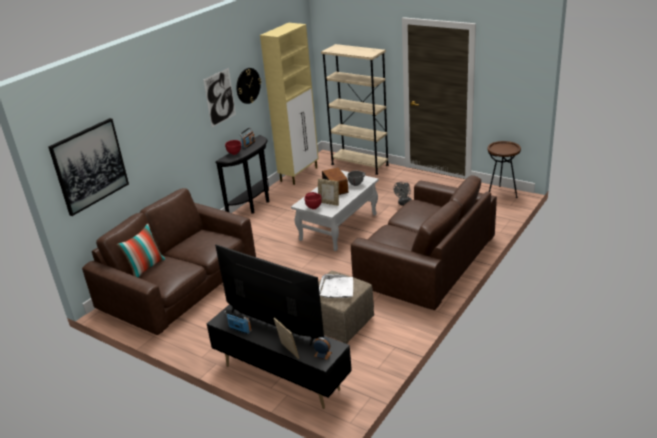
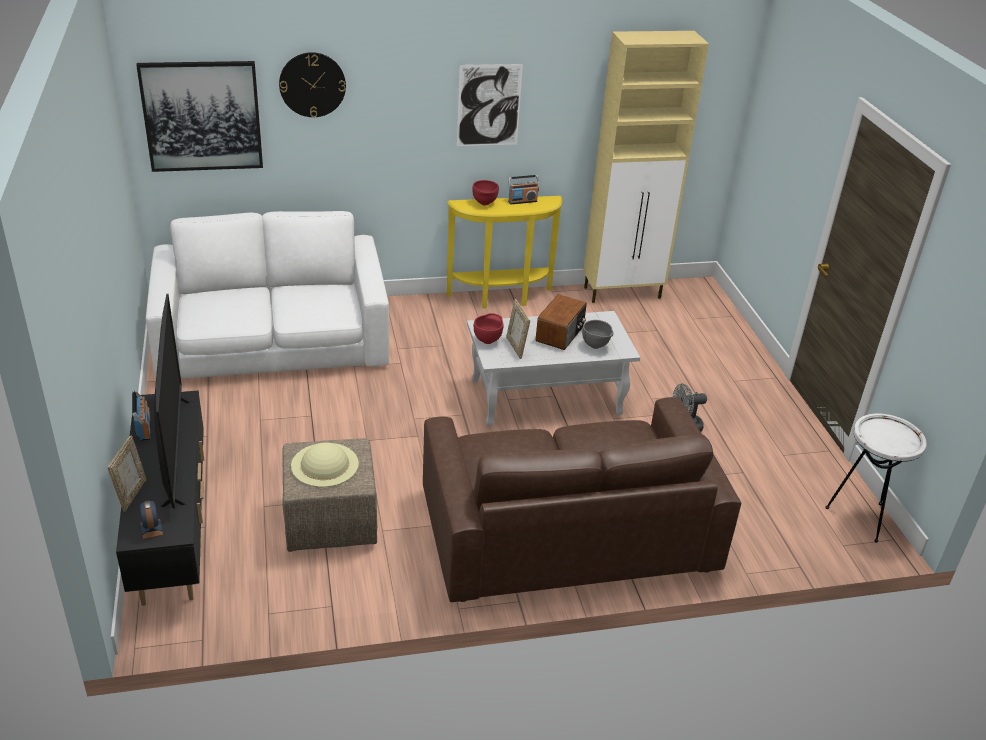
camera: 40 degrees right, 5 degrees up
(146, 268) = (222, 291): pillow -> none
(180, 284) = (273, 340): brown sofa -> white sofa
(248, 85) = (560, 107): wall clock -> wall clock (312, 84)
(254, 205) = (502, 298): black console table -> yellow console table
(336, 288) = (324, 464): white tray -> beige hat
(359, 164) = (724, 329): beige bookcase -> none
(501, 193) = (861, 517): brown side table -> white side table

